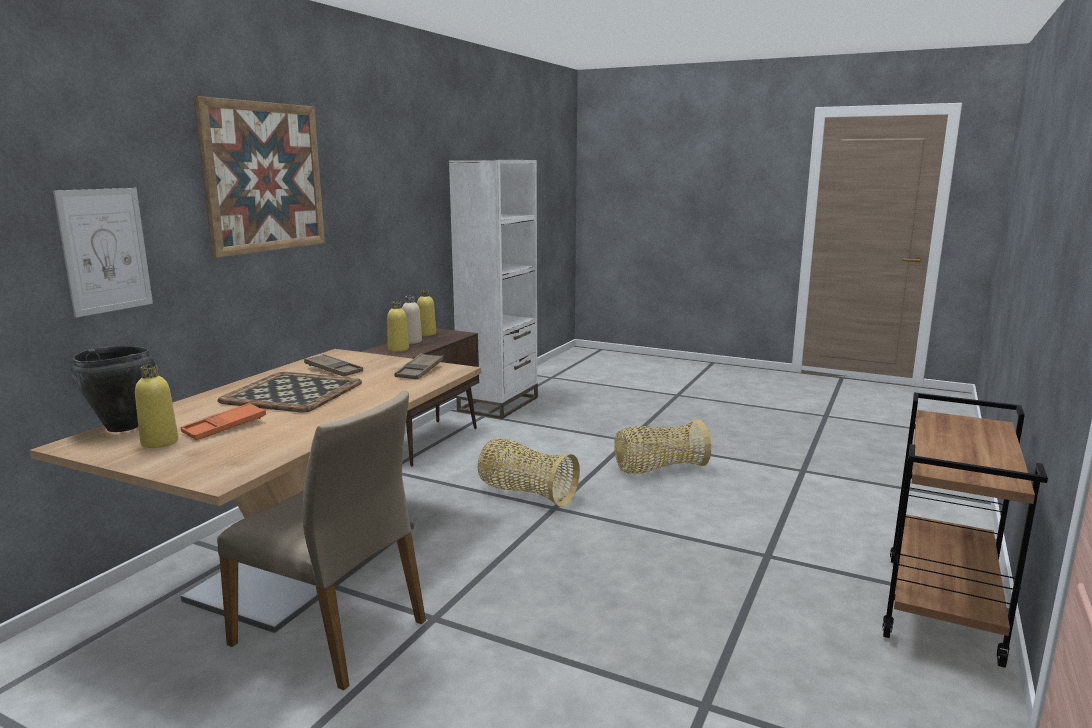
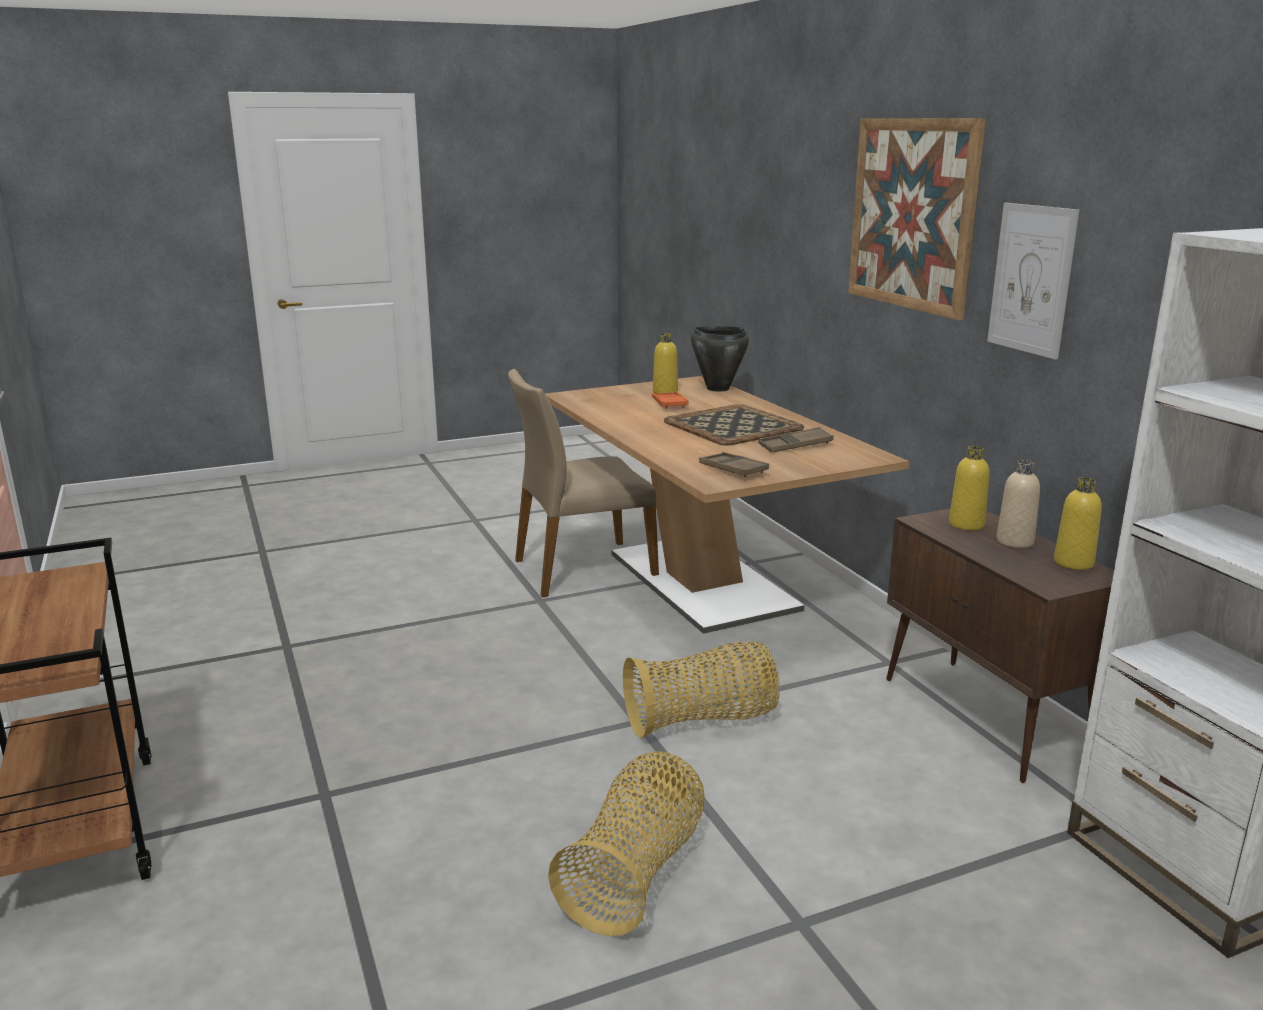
camera: 130 degrees right, 5 degrees up
(105, 250) = (792, 260): picture -> picture (1031, 279)

